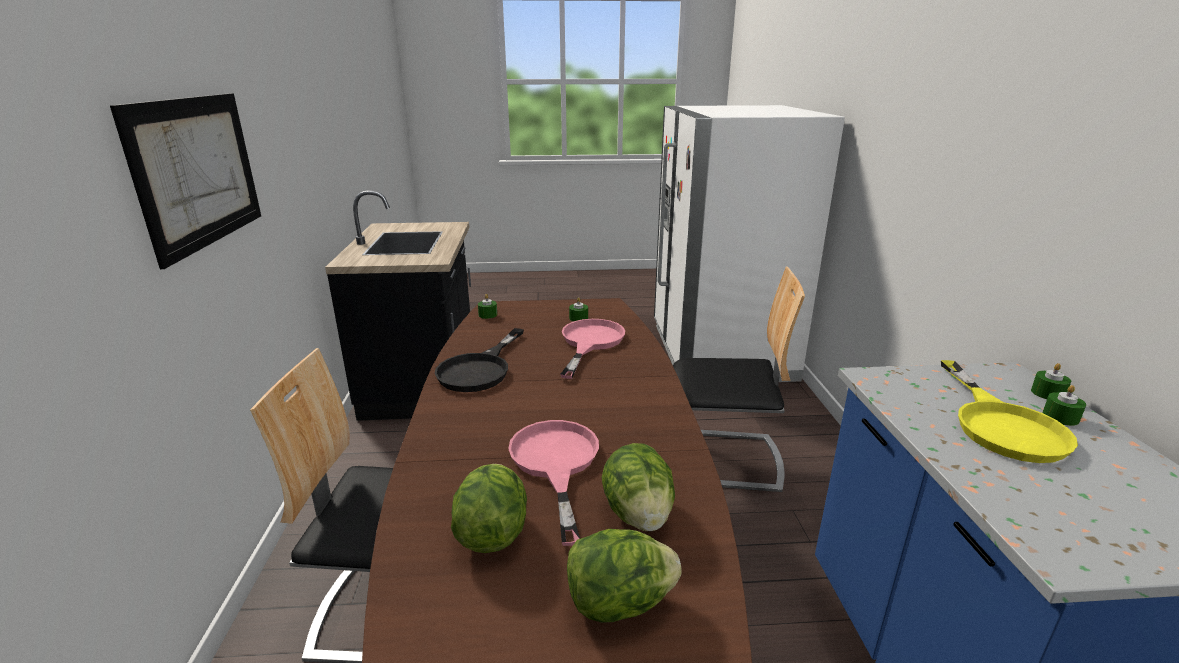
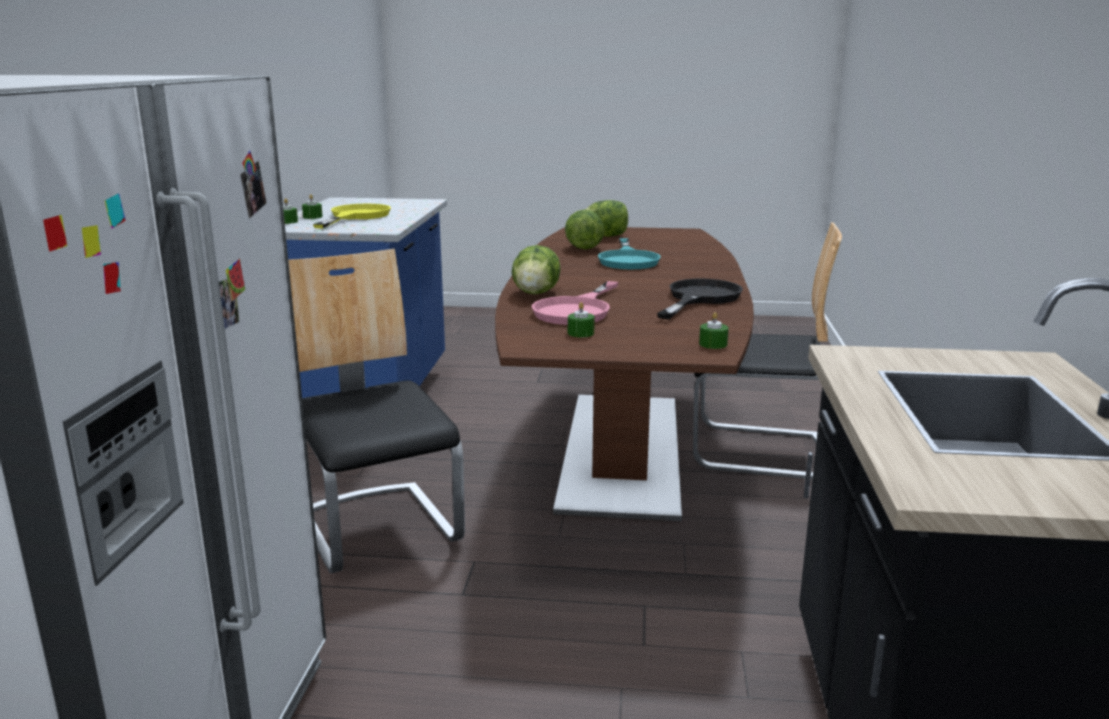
camera: 170 degrees left, 5 degrees down
(198, 172) = (999, 94): picture -> none
(492, 532) = (665, 248): lettuce -> lettuce (536, 293)
(555, 464) = (628, 260): pink frying pan -> turquoise frying pan
(723, 459) = (379, 528): chair -> chair turned 45 degrees clockwise

